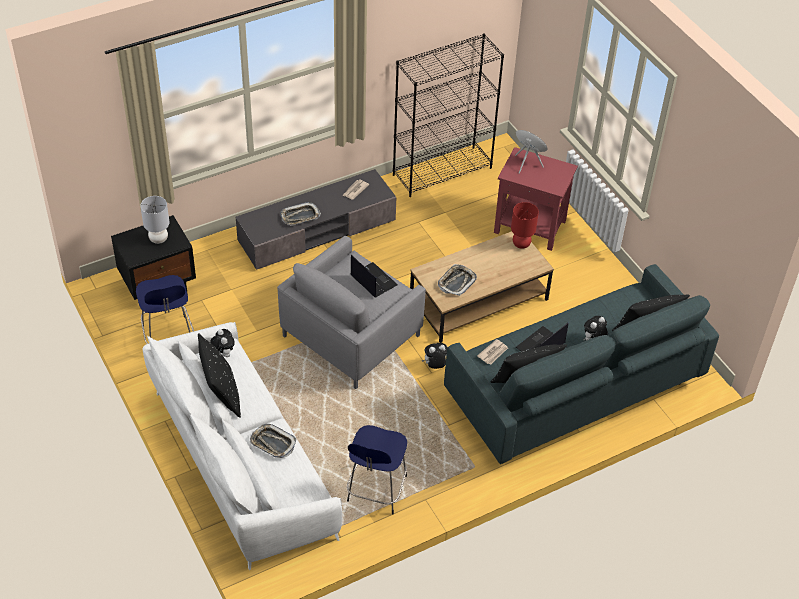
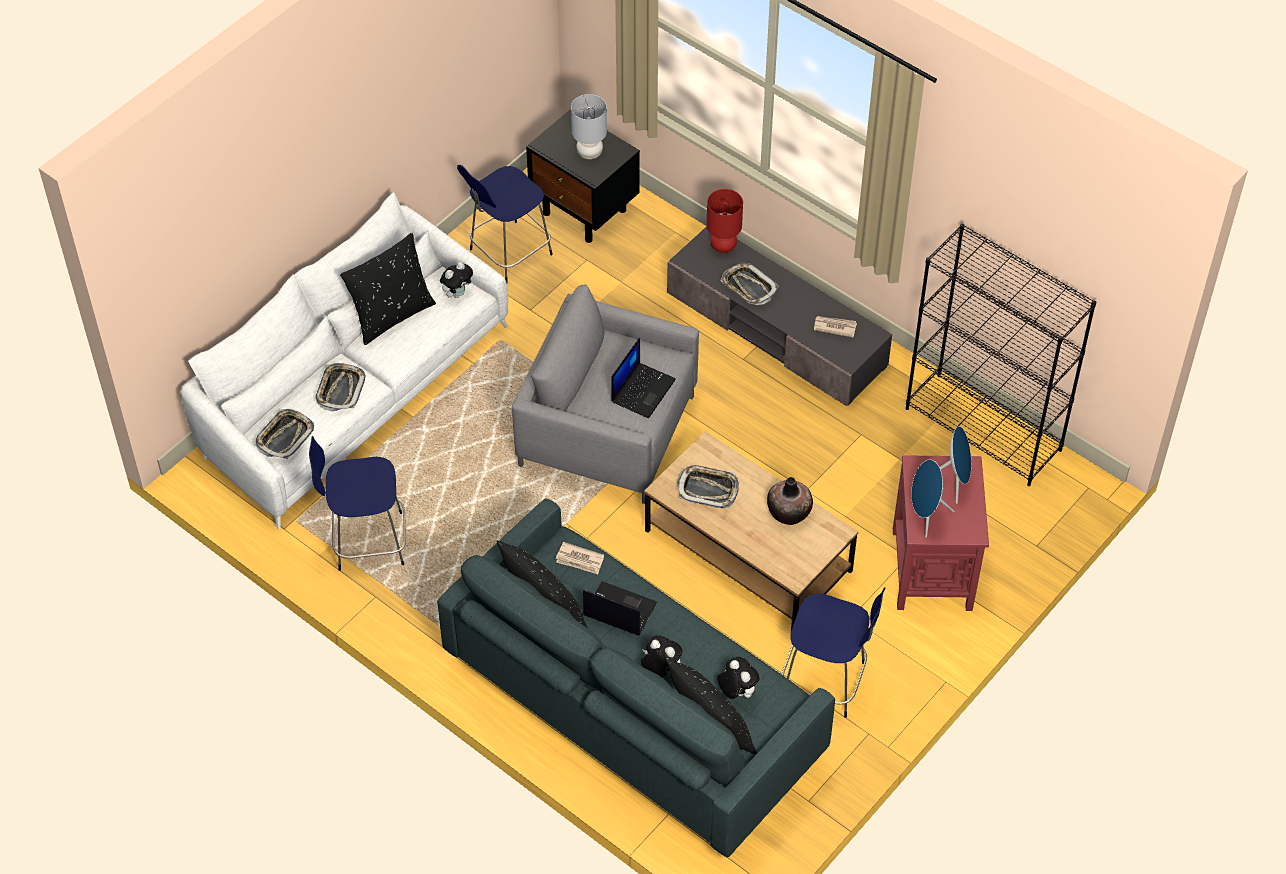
camera: 70 degrees right, 5 degrees up
(298, 488) = (285, 437): none -> tray
(435, 366) = (600, 538): plush toy -> plush toy (736, 692)
(492, 252) = (789, 512): none -> vase
(521, 244) = (826, 541): red table lamp -> red table lamp (723, 246)
(546, 182) = (925, 515): none -> blue speaker
(588, 297) = (826, 682): none -> blue stool

